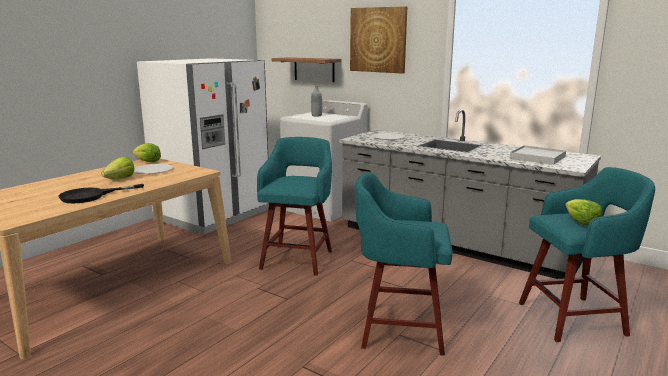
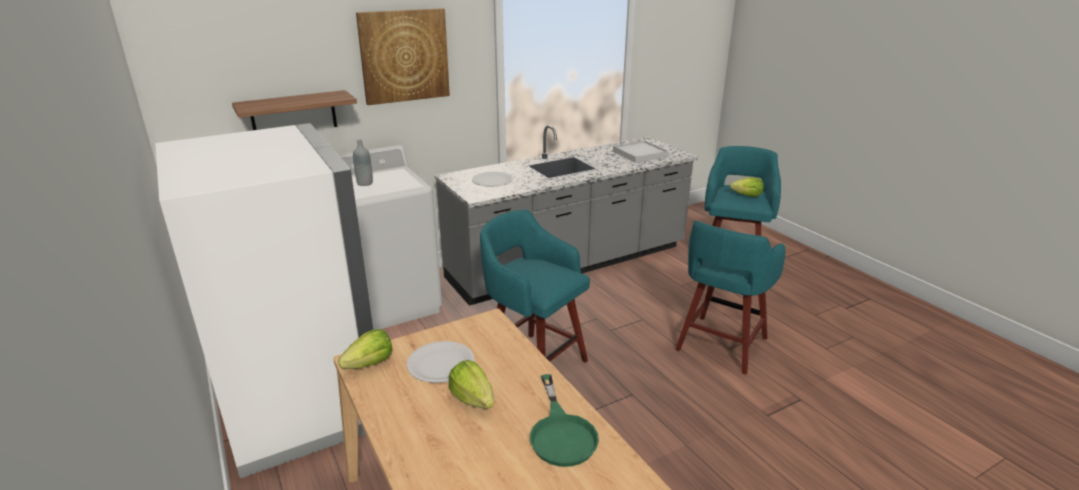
camera: 65 degrees left, 10 degrees up
(91, 196) = (561, 433): black frying pan -> green frying pan

